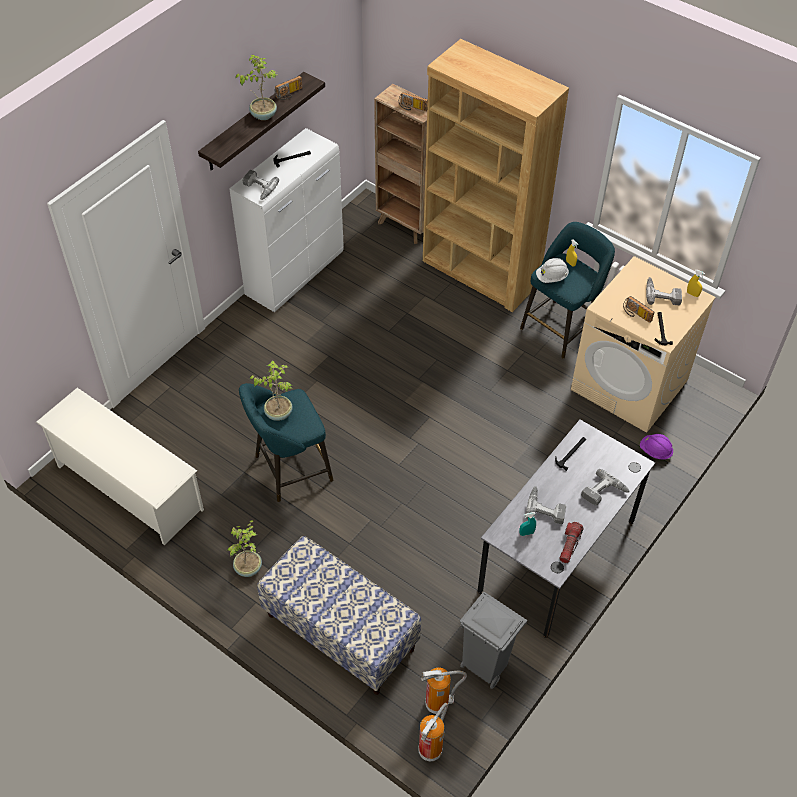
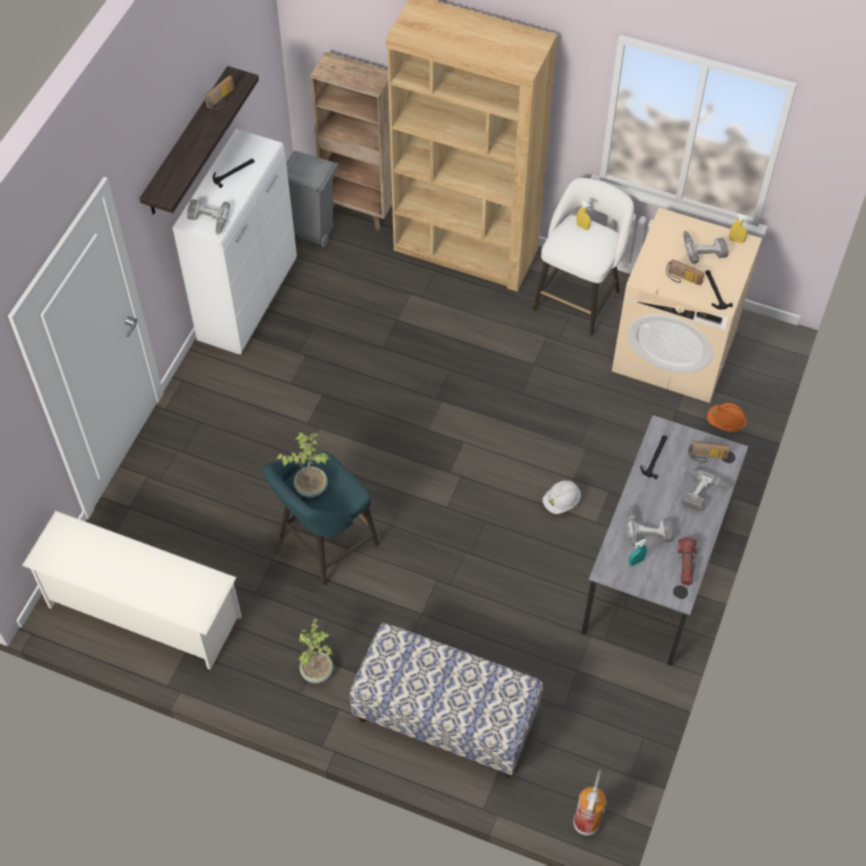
camera: 15 degrees left, 5 degrees up
(263, 115) = (200, 134): potted plant -> none
(412, 108) = (359, 79): radio -> radio (706, 457)
(438, 704) = (578, 770): fire extinguisher -> none
(484, 666) = (615, 715): grey trash can -> grey trash can (313, 233)
(551, 277) = (567, 249): white hard hat -> white hard hat (561, 502)
(561, 327) = (578, 297): turquoise stool -> white stool
(655, 451) = (725, 423): purple hard hat -> orange hard hat

